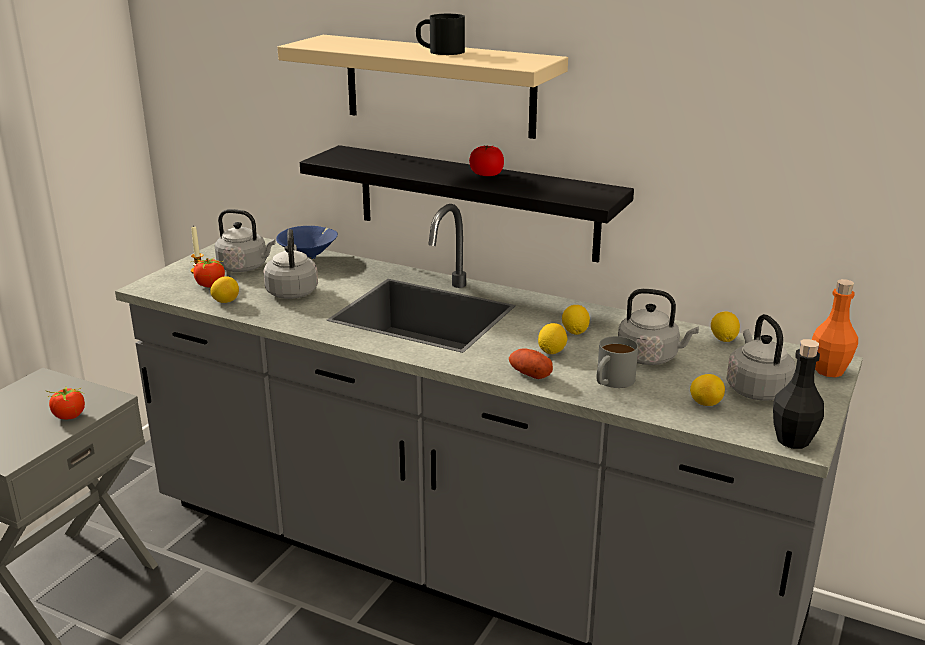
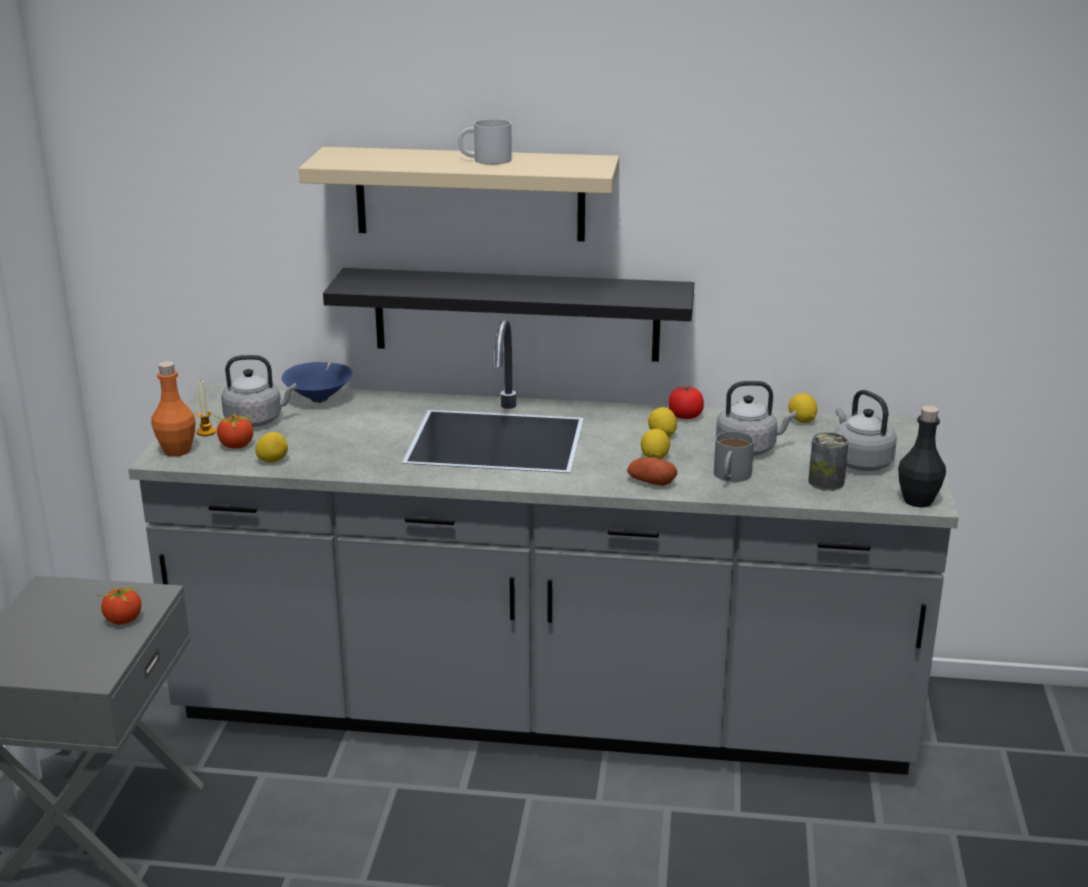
camera: 20 degrees left, 0 degrees up
(292, 291) = (336, 439): grey kettle -> none
(440, 51) = (485, 160): black mug -> white mug
(486, 175) = (539, 284): tomato -> tomato (685, 416)
(705, 403) = (826, 482): lemon -> can
(829, 371) = (909, 435): orange bottle -> orange bottle (177, 451)

